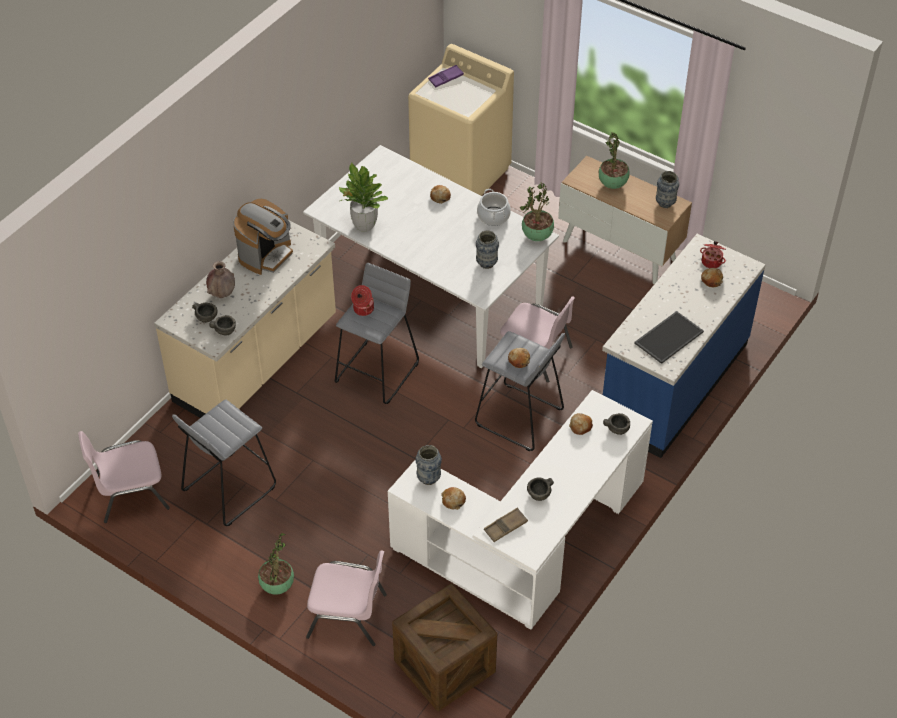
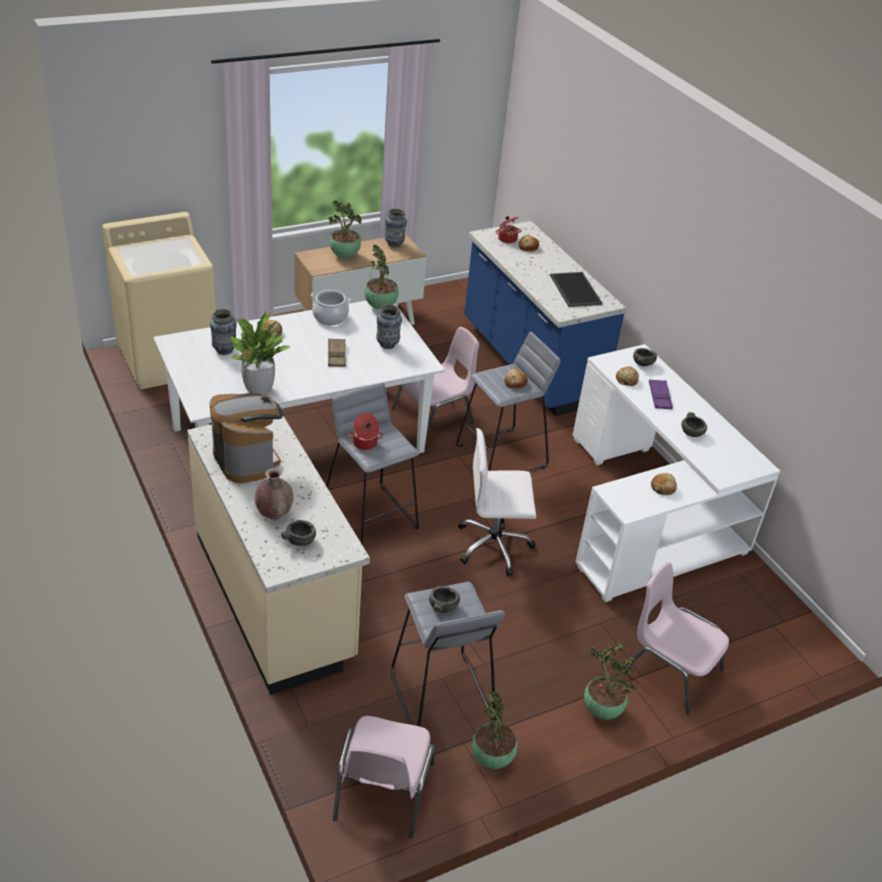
camera: 65 degrees left, 10 degrees down
(191, 539) = (492, 760): none -> potted plant
(225, 330) = (334, 534): grey bowl -> grey bowl (442, 606)
(348, 615) = (670, 670): pink chair -> pink chair turned 90 degrees counterclockwise
(404, 457) = (495, 545): none -> white office chair
(428, 478) = (626, 491): vase -> vase (224, 350)
(444, 666) = (763, 626): crate -> none
(446, 78) = (135, 253): purple tray -> purple tray (659, 397)
(505, 527) = (720, 466): brown tray -> brown tray (336, 355)

